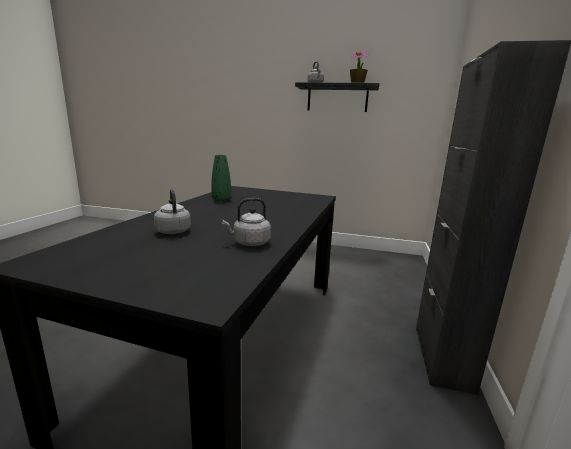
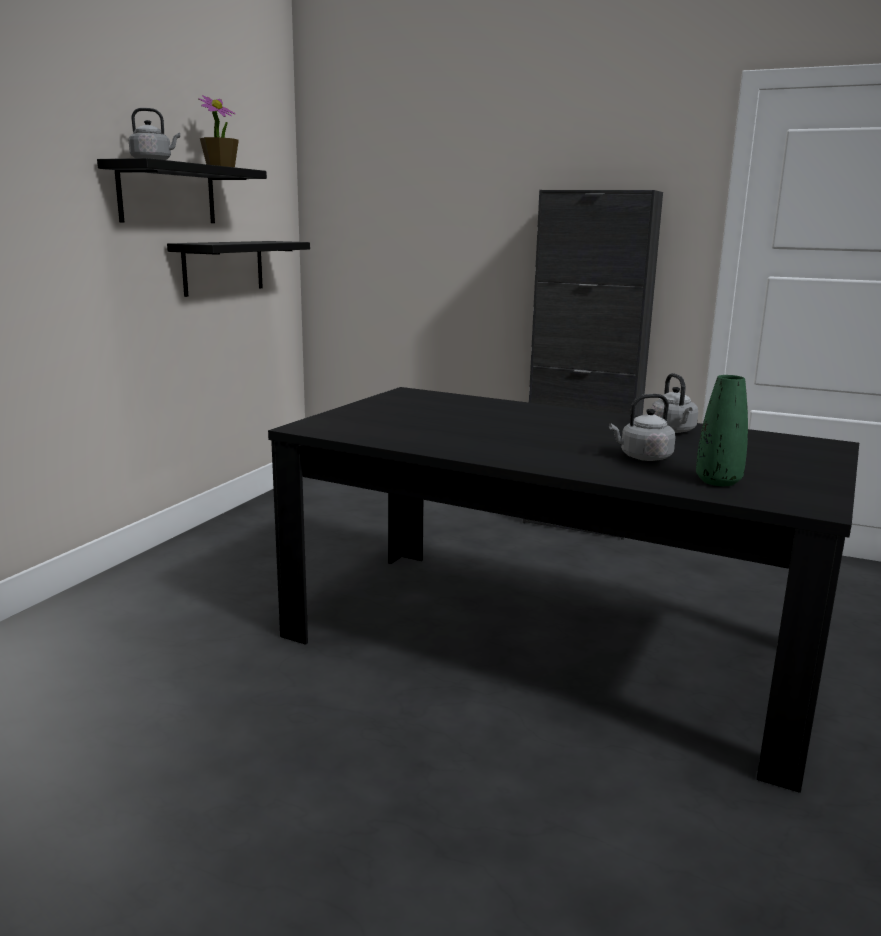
camera: 80 degrees left, 0 degrees up
(221, 200) = (432, 436): green vase -> green vase (718, 481)
(370, 133) = (223, 267): none -> black shelf

